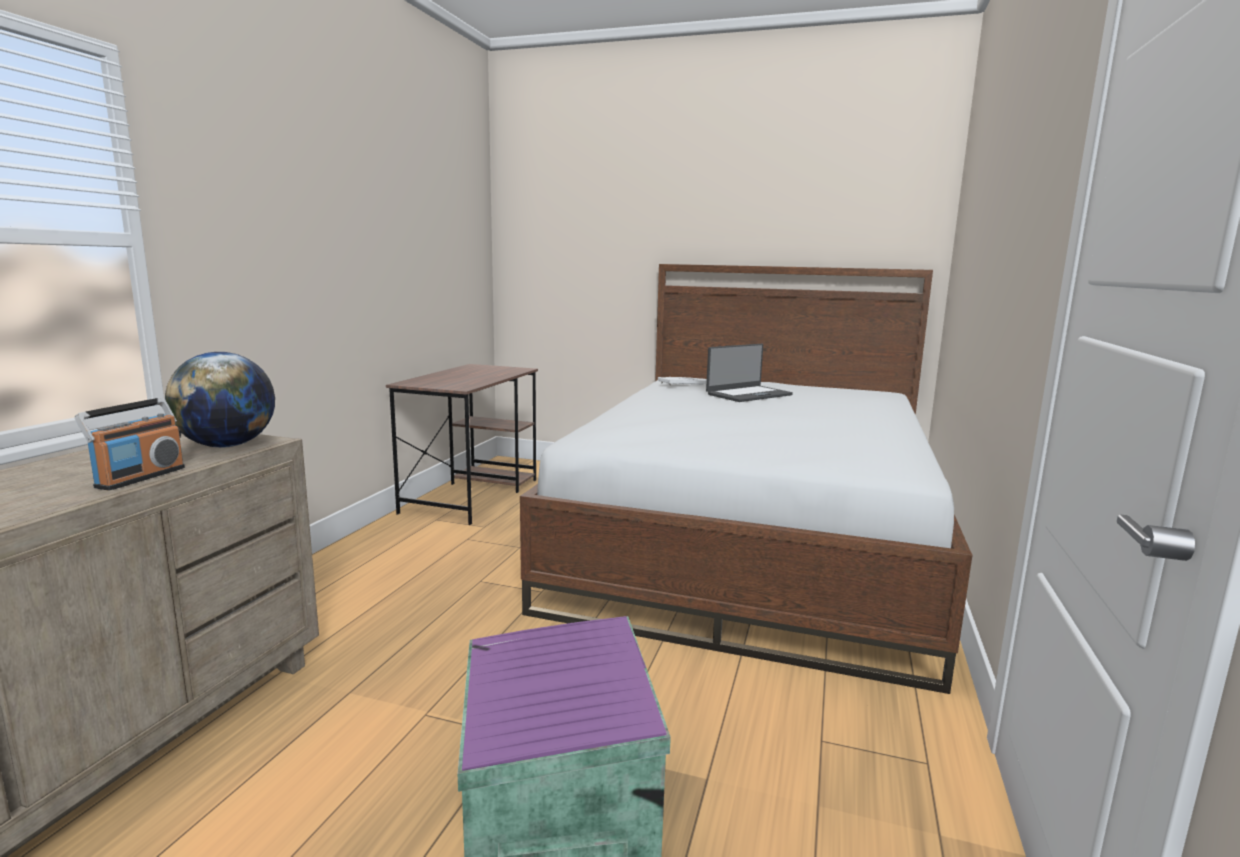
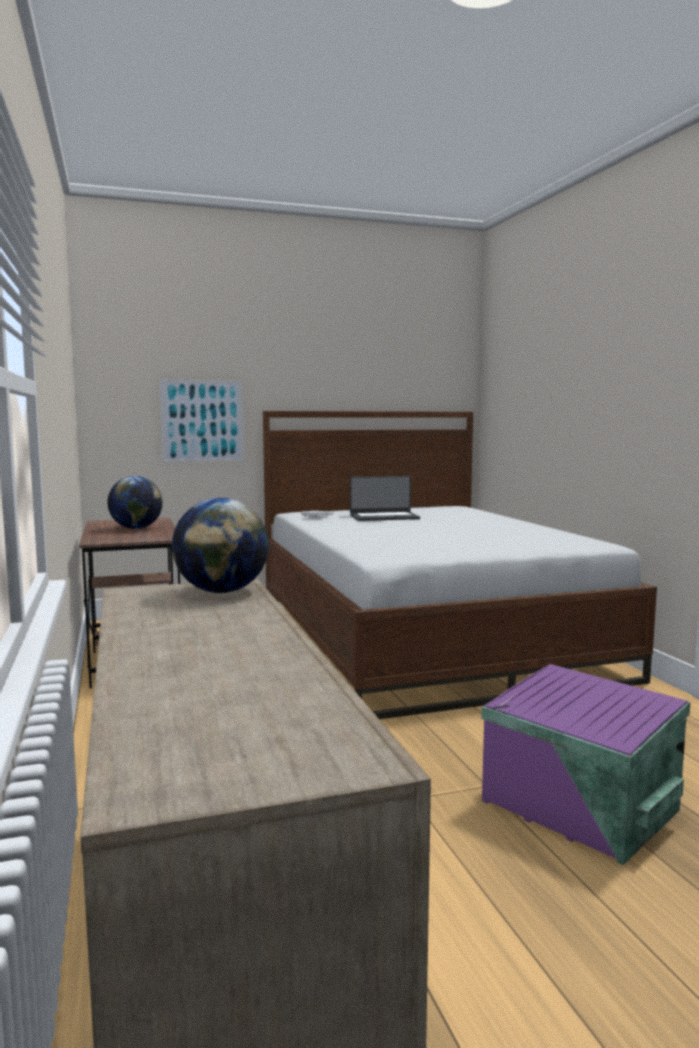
camera: 35 degrees left, 5 degrees down
(140, 477) = (260, 618): radio -> none
(473, 375) = (136, 528): none -> globe
(600, 273) = (202, 421): none -> picture
(748, 394) = (384, 517): laptop -> laptop turned 60 degrees clockwise

